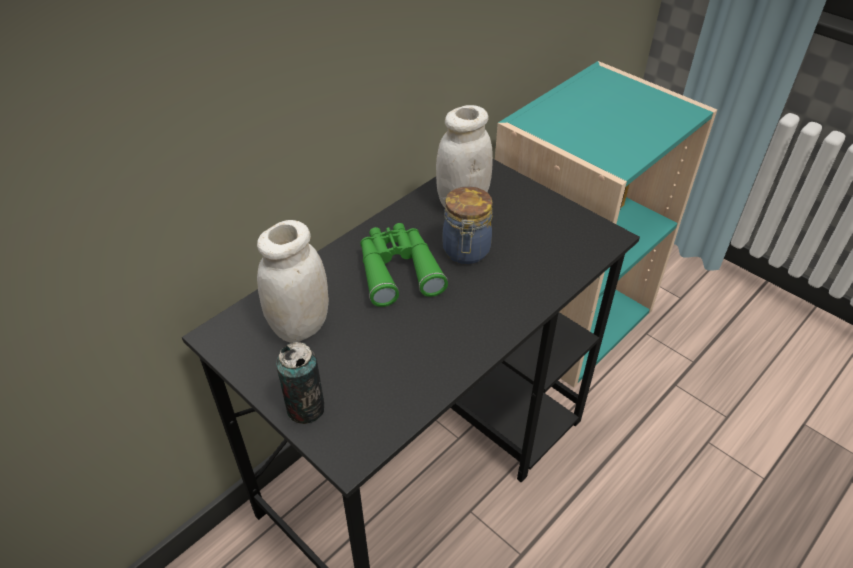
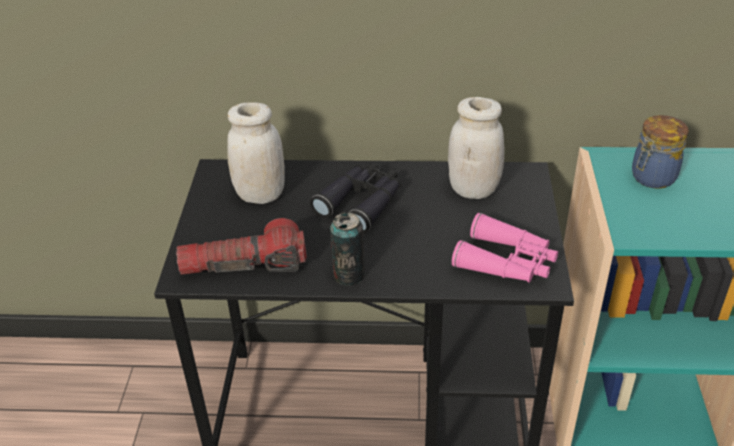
camera: 50 degrees right, 5 degrees down
(305, 408) = (198, 238): can -> can (349, 275)
(387, 397) = (244, 265): none -> flashlight
(398, 270) = (362, 202): green binoculars -> black binoculars
(466, 252) = (422, 221): jar -> jar (652, 178)
(565, 240) = (507, 262): none -> pink binoculars

